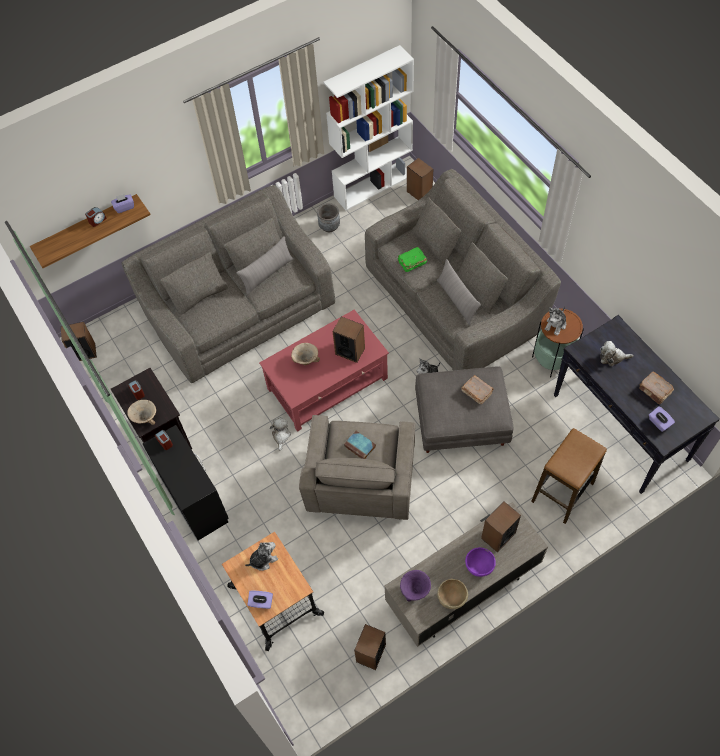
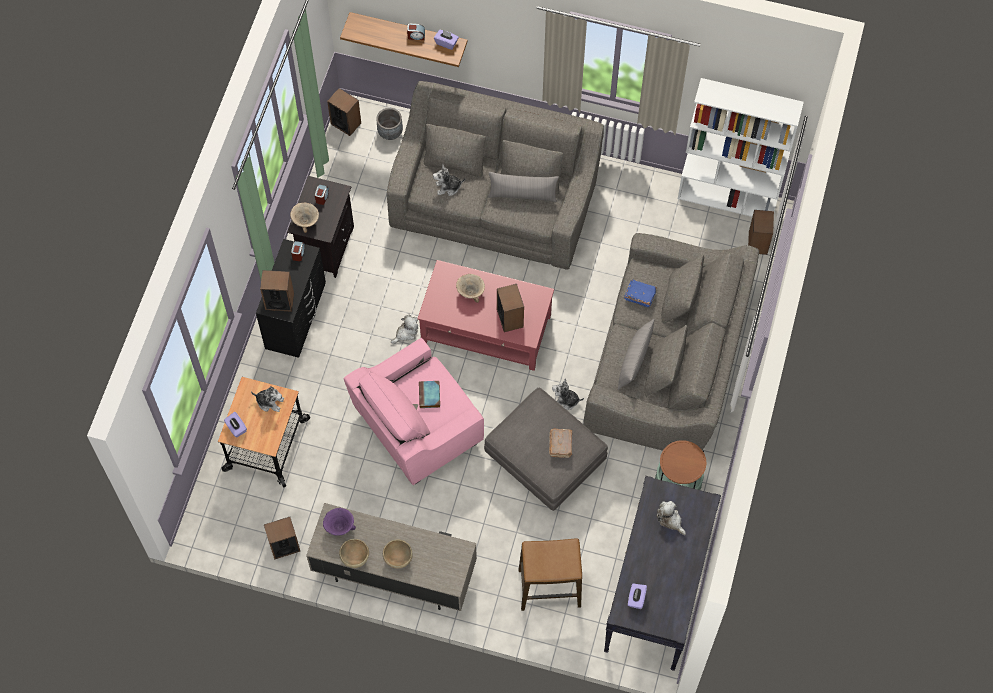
camera: 45 degrees right, 5 degrees up
(329, 226) = (647, 199): grey planter -> grey planter (390, 132)
(360, 484) = (417, 427): grey armchair -> pink armchair
(411, 262) = (639, 295): green book -> blue book
(479, 567) = (398, 559): purple bowl -> brown bowl
(498, 535) = (436, 553): speaker -> speaker (279, 301)
(555, 325) = (679, 456): plush toy -> plush toy (448, 187)
(655, 391) = (666, 575): brown book -> none

